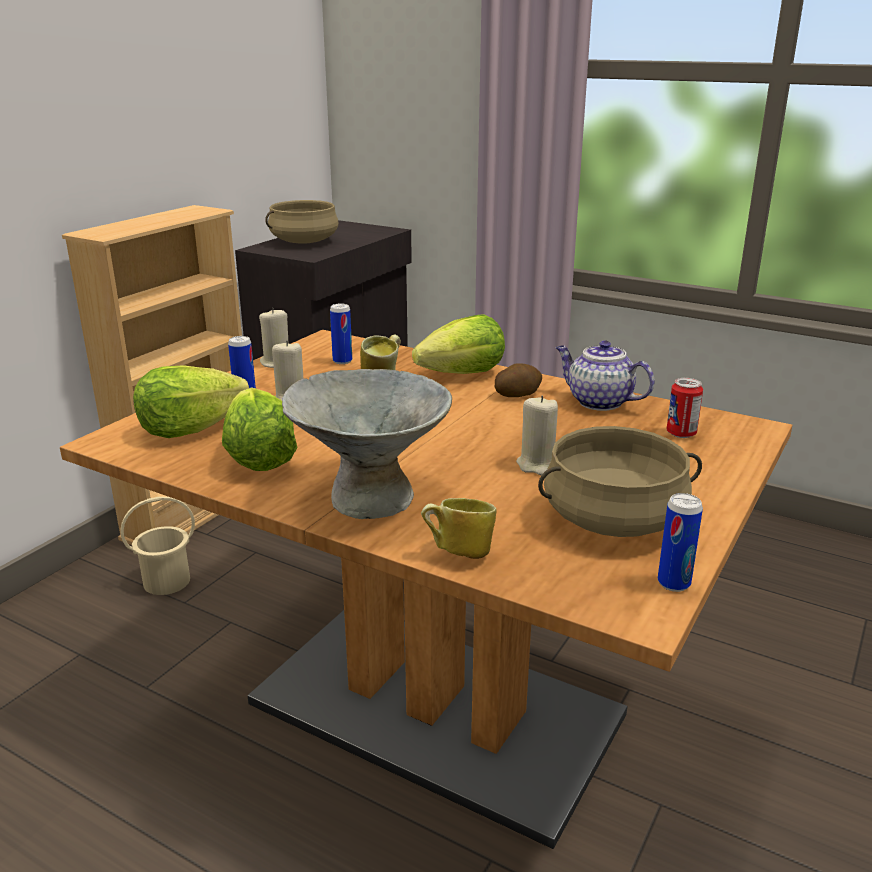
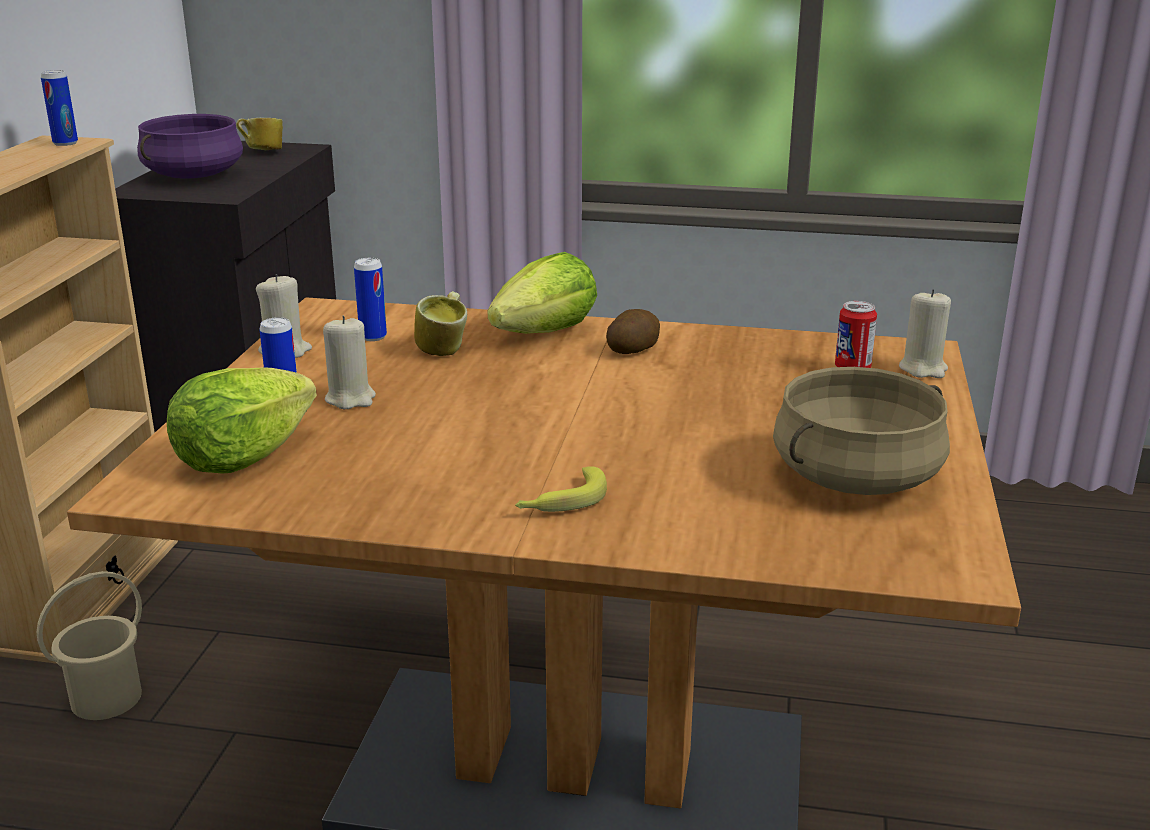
camera: 20 degrees left, 0 degrees up
(259, 458) = (375, 479): lettuce -> none
(304, 242) = (193, 175): beige cooking pot -> purple cooking pot
(371, 497) = (561, 501): grey bowl -> banana
(458, 553) = (718, 547): mug -> mug (262, 152)
(538, 465) = (725, 430): beige candle -> beige candle (923, 369)
(598, 402) = (733, 345): teapot -> none
(673, 583) = (968, 534): can -> can (65, 143)

